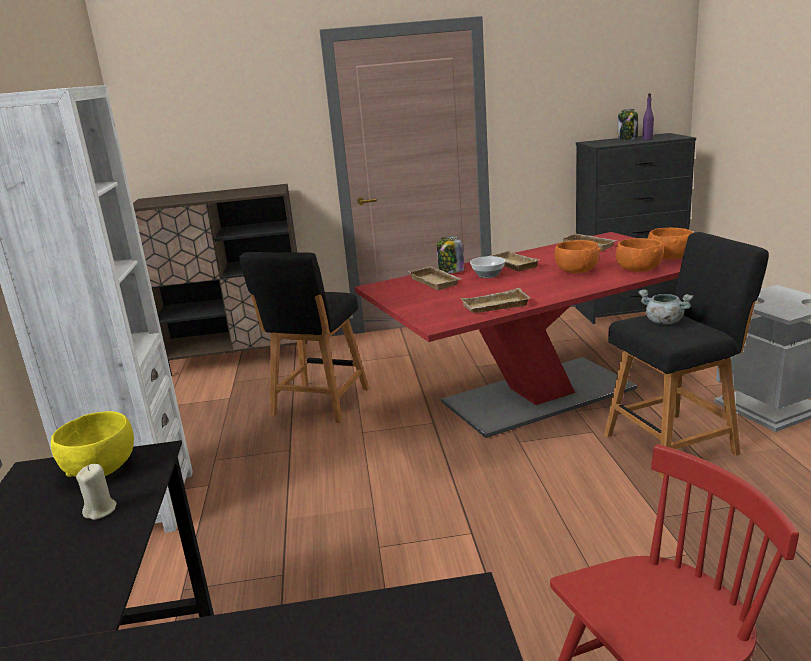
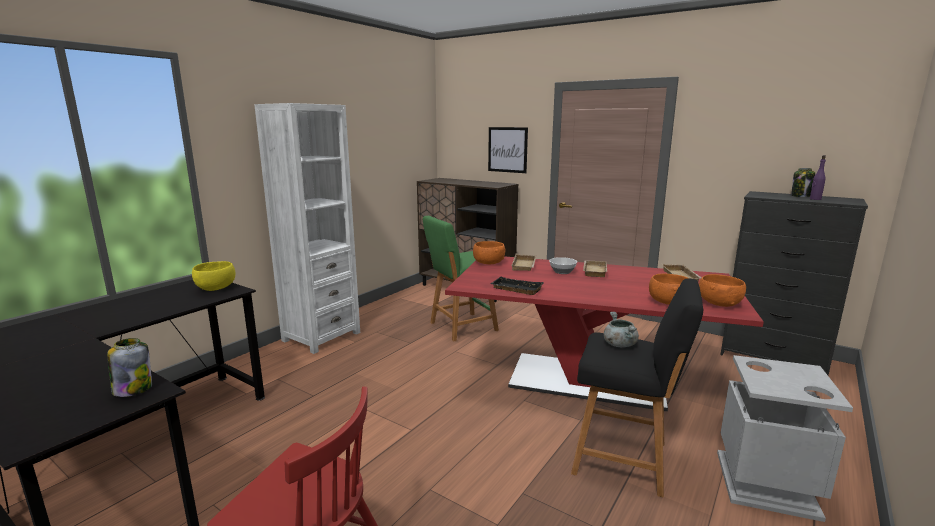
camera: 40 degrees right, 5 degrees down
(100, 510) = (181, 301): beige candle -> none
(258, 135) = (507, 149): none -> picture
(318, 404) = (460, 327): black stool -> green stool
(451, 271) = (548, 263): jar -> jar (133, 389)
(495, 307) = (515, 289): beige tray -> black tray
(576, 271) = (622, 288): orange bowl -> orange bowl (488, 263)

